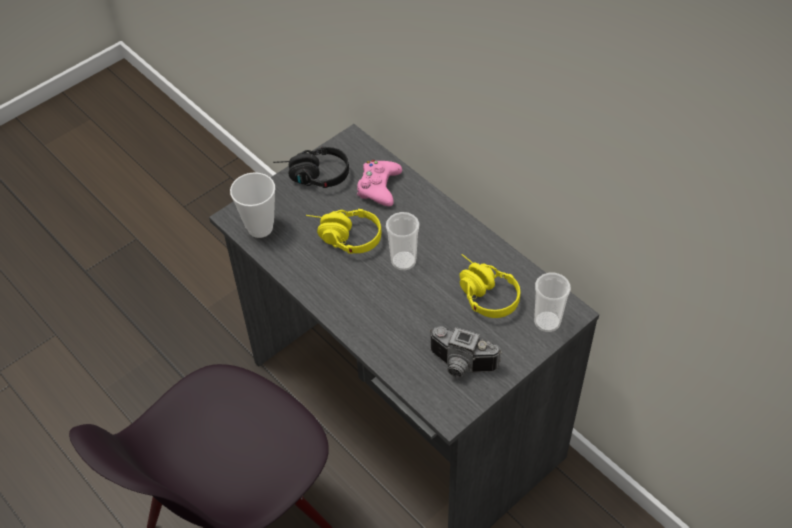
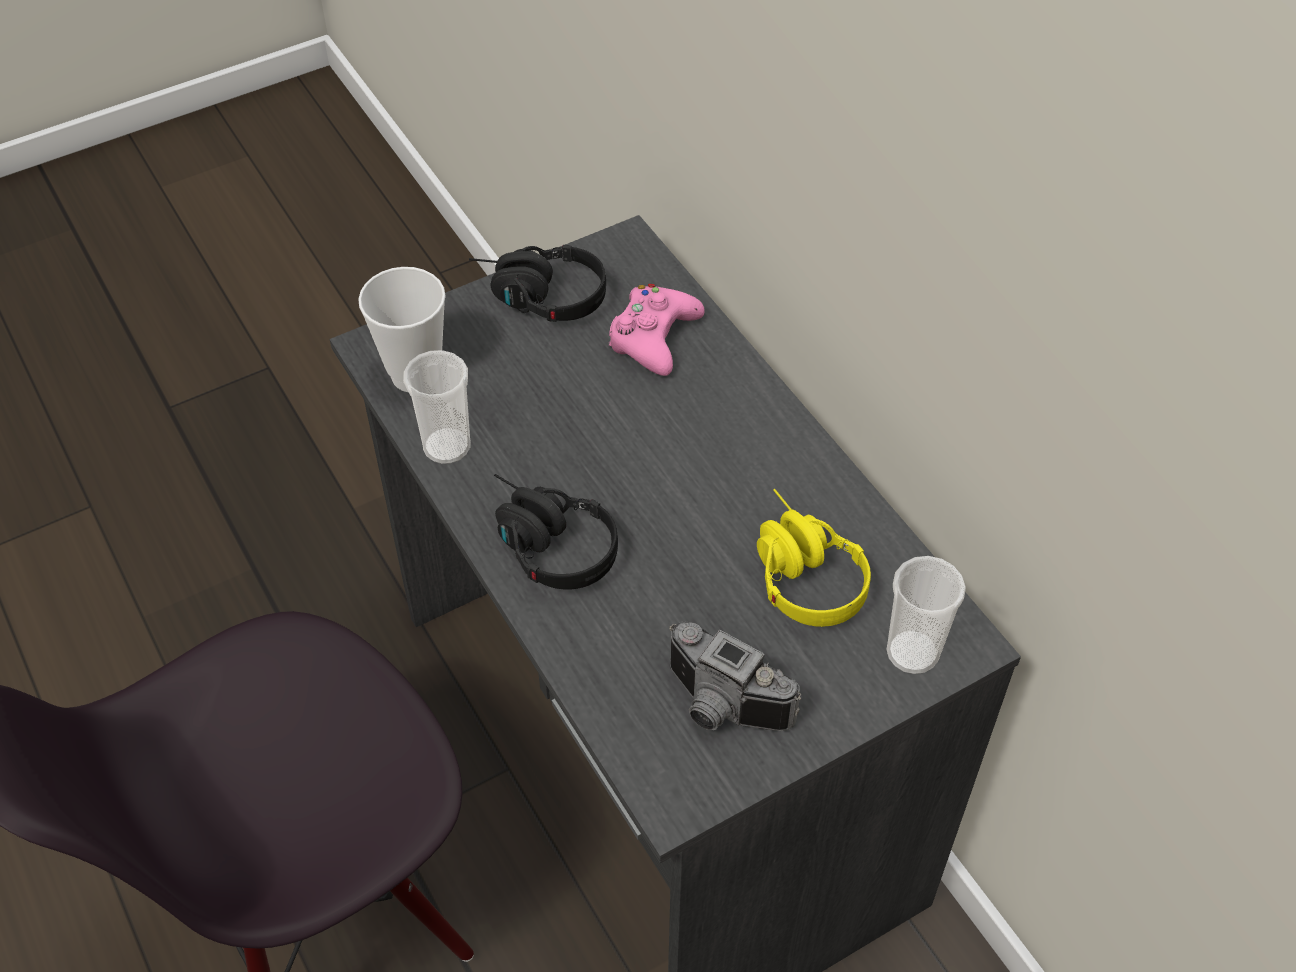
camera: 10 degrees right, 0 degrees up
(342, 237) = (561, 419): yellow headphones -> none
(351, 302) = (544, 543): none -> black headphones
(403, 261) = (663, 483): cup -> cup (447, 446)

